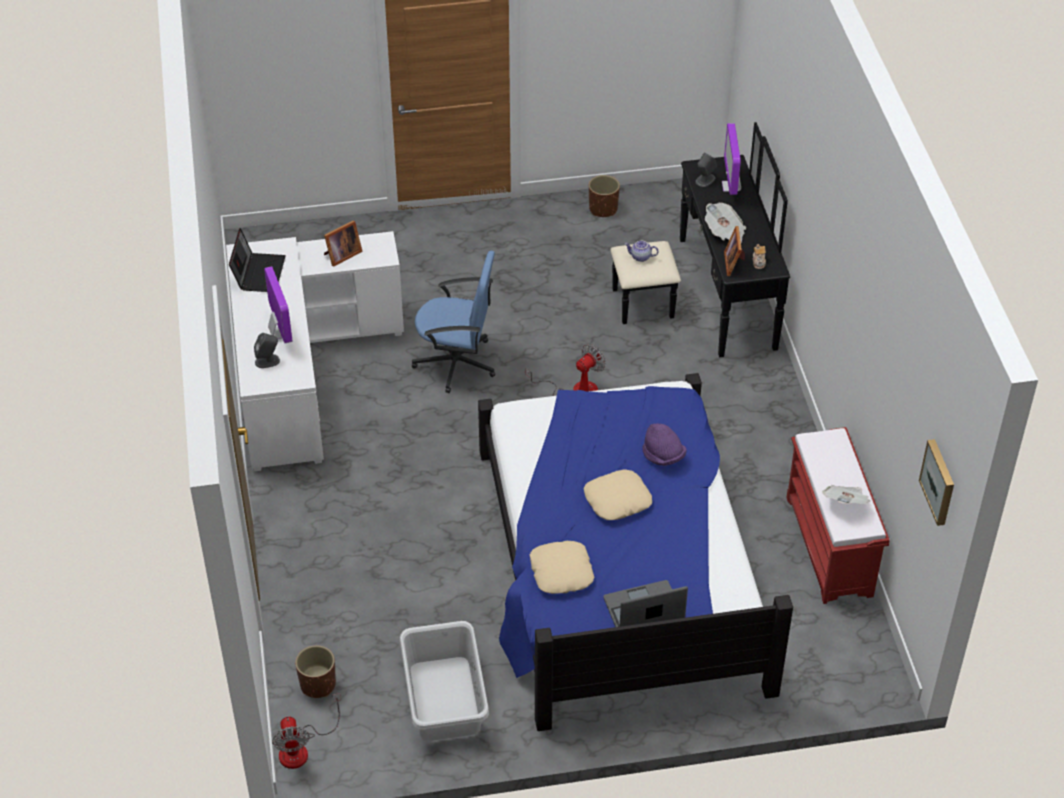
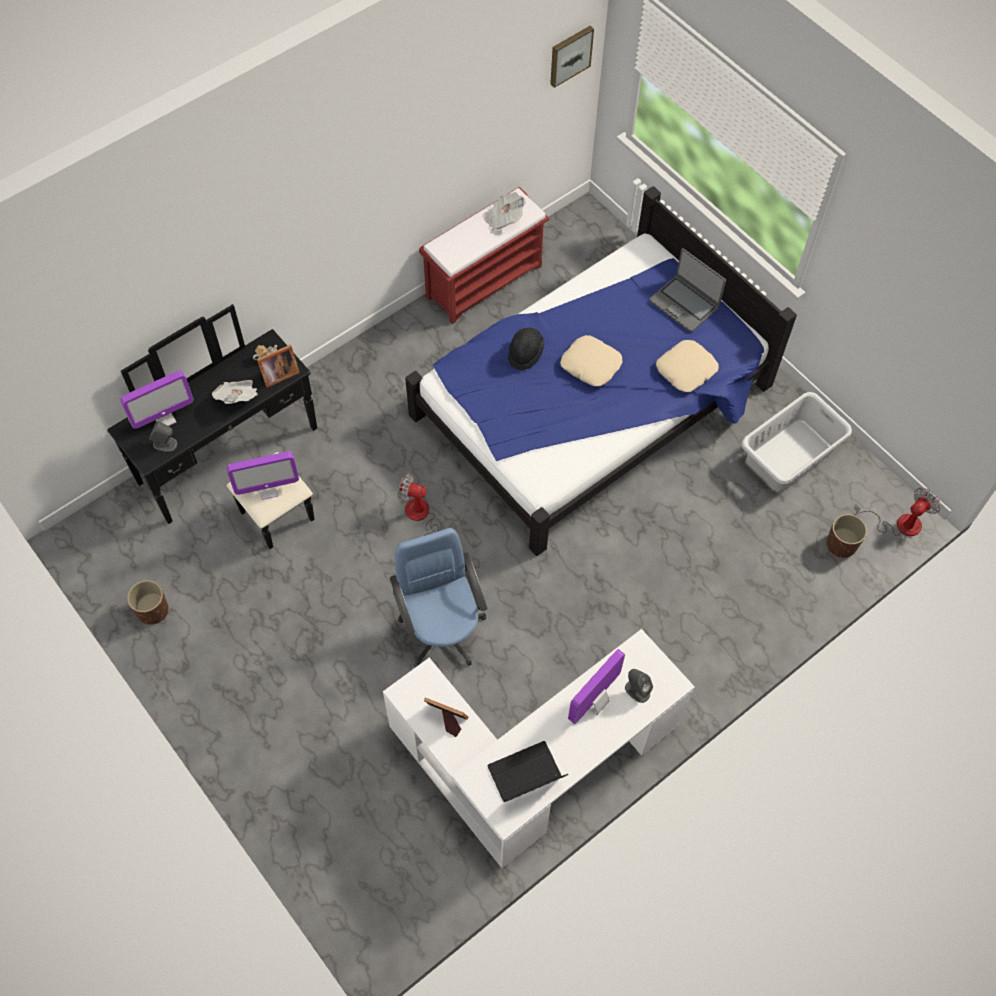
camera: 120 degrees left, 15 degrees up
(640, 257) = (268, 490): teapot -> monitor
(663, 456) = (525, 353): purple hat -> black hat

